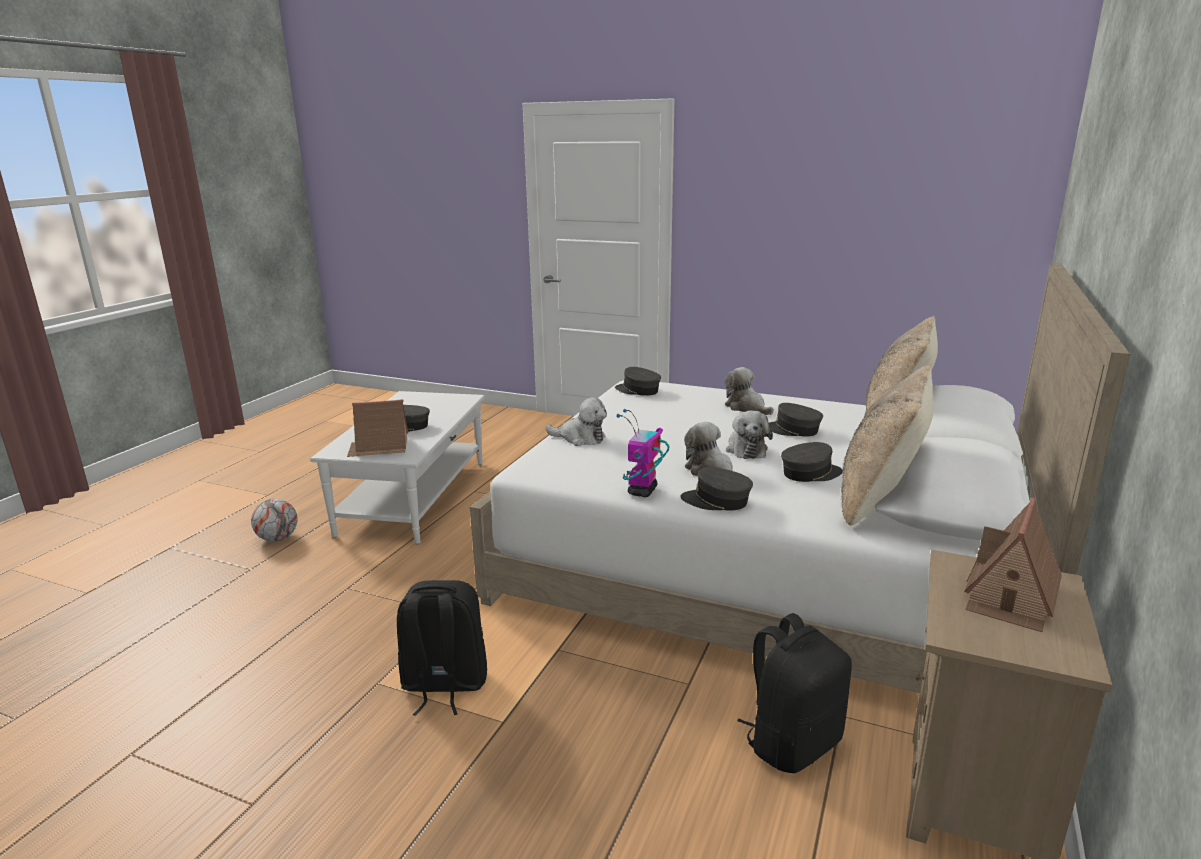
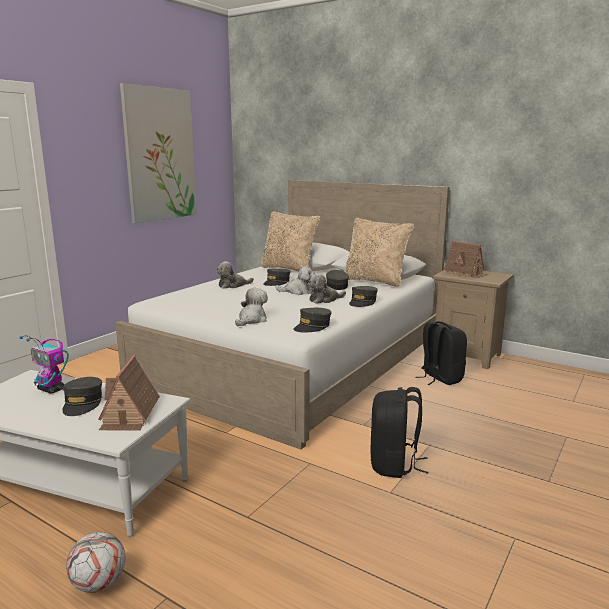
camera: 80 degrees left, 5 degrees down
(638, 390) = (169, 302): grey cap -> grey cap (312, 327)
(642, 491) = (345, 313): toy robot -> toy robot (51, 389)
(862, 190) = (160, 155): none -> picture

